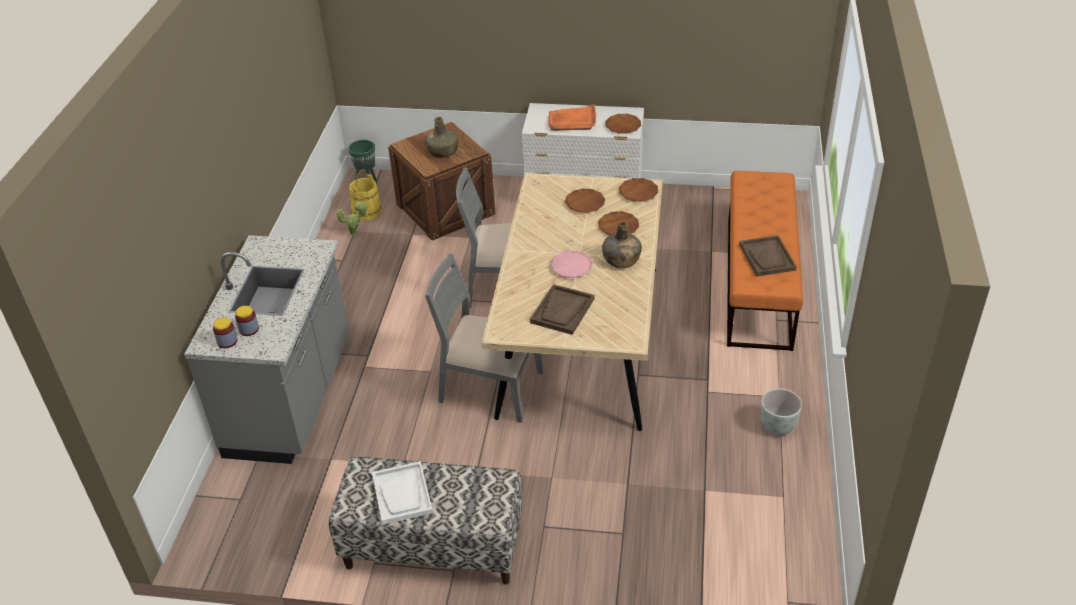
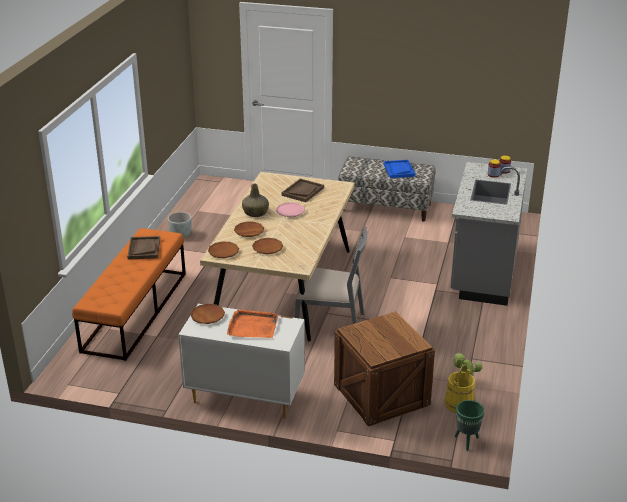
camera: 175 degrees left, 10 degrees down
(402, 494) = (399, 170): white tray -> blue tray
(442, 152) = (380, 333): green bottle -> none
(489, 388) = (350, 266): grey chair -> none

